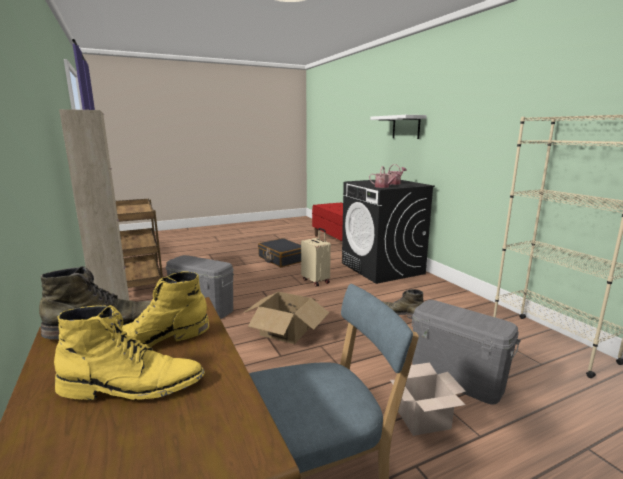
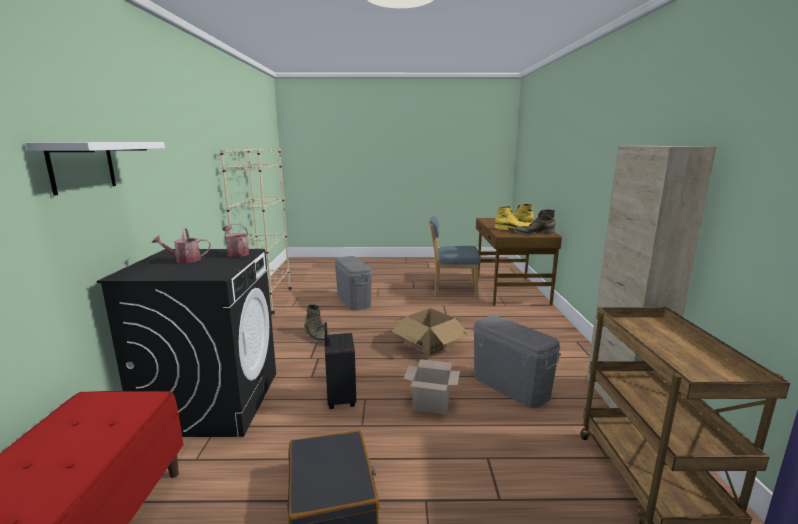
camera: 155 degrees left, 0 degrees up
(316, 281) = (340, 399): beige suitcase -> black suitcase
(423, 420) = (394, 294): cardboard box -> cardboard box (432, 403)

